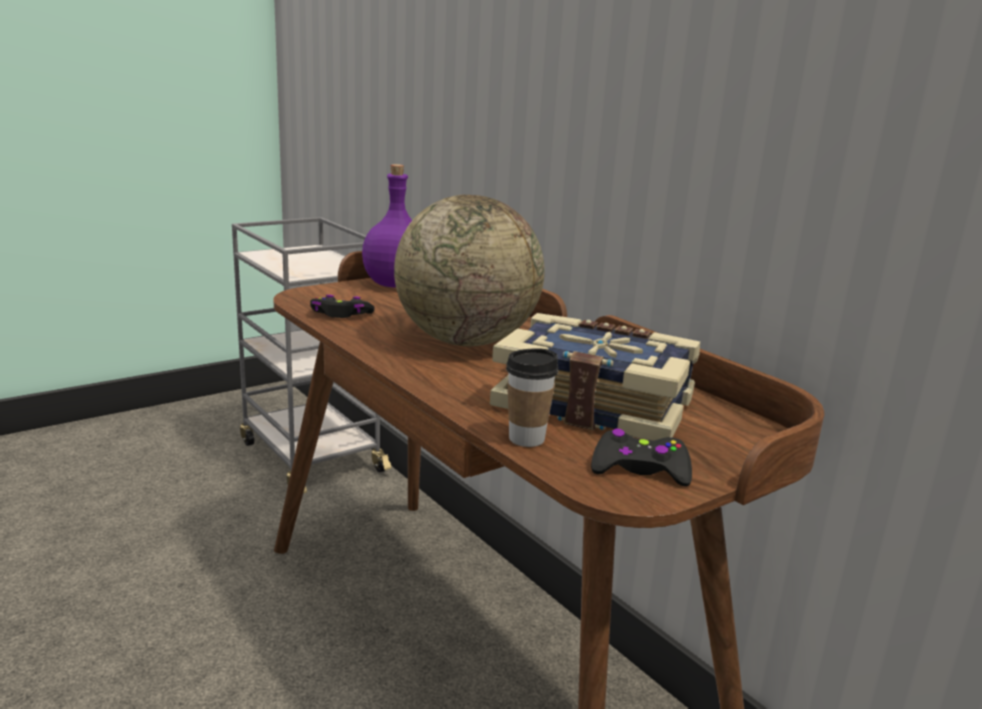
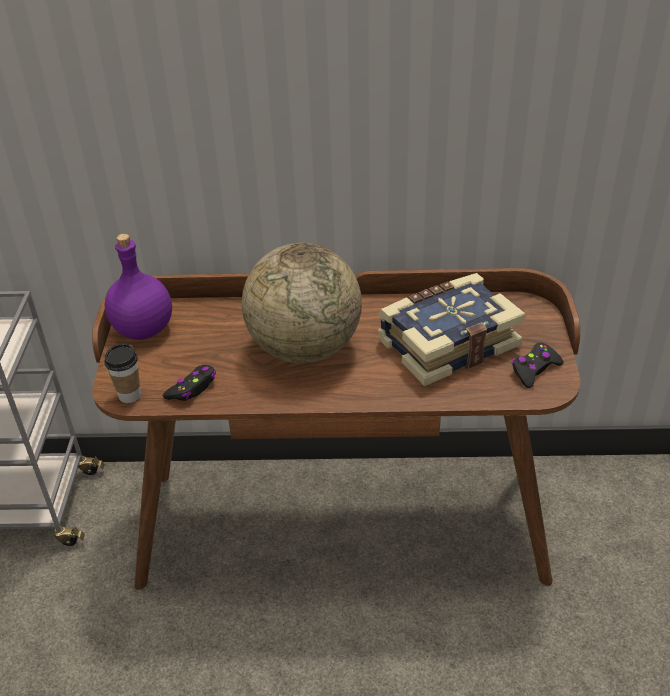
camera: 50 degrees left, 20 degrees up
(526, 439) = (472, 392): cup -> cup (129, 395)

